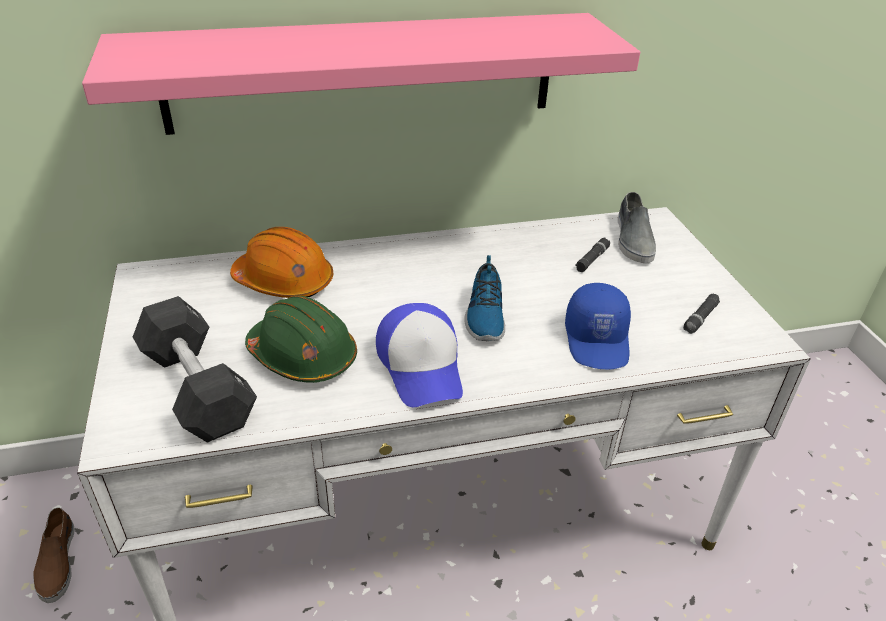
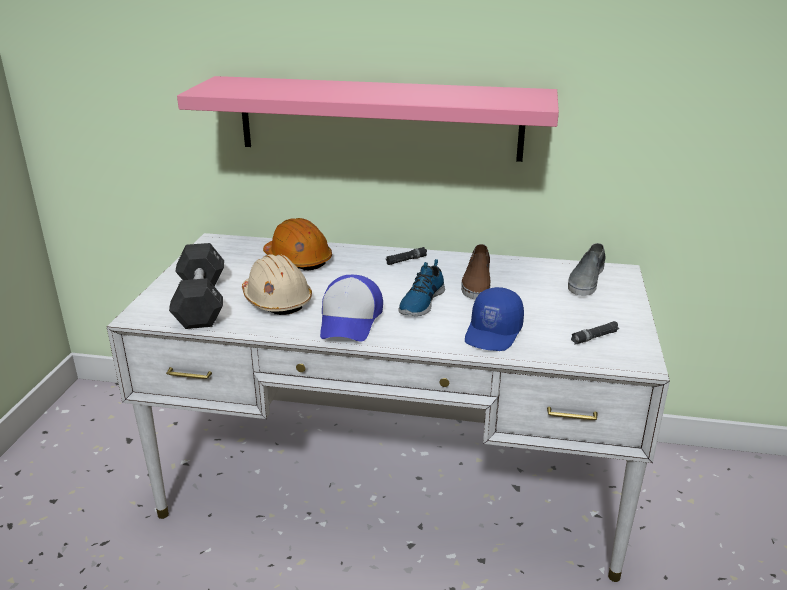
camera: 25 degrees right, 10 degrees down
(57, 562) = (121, 439): brown shoe -> brown shoe (477, 282)
(303, 356) = (277, 300): green hard hat -> beige hard hat
(592, 259) = (537, 286): black flashlight -> black flashlight (406, 260)

